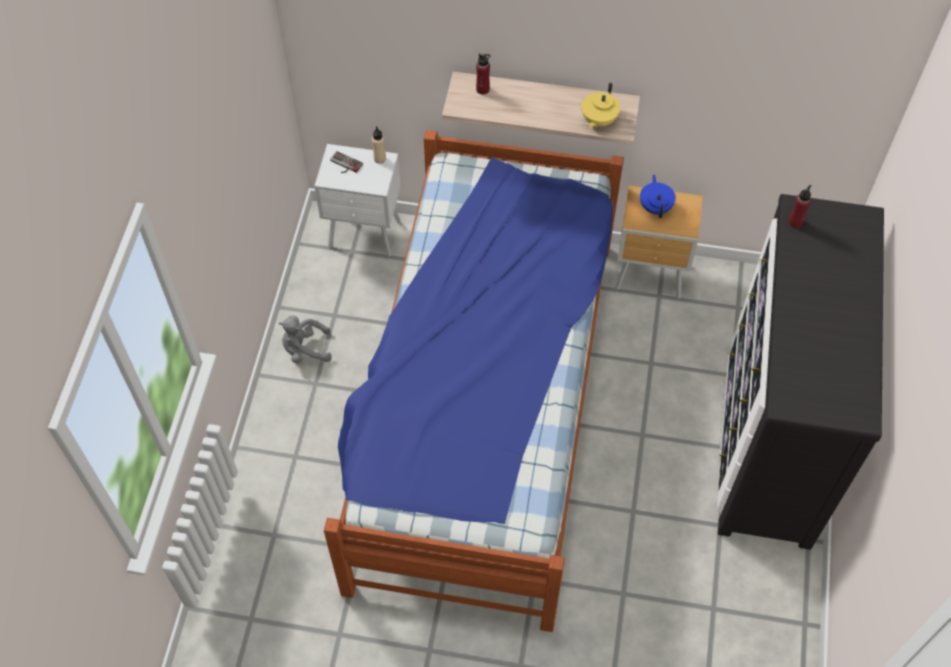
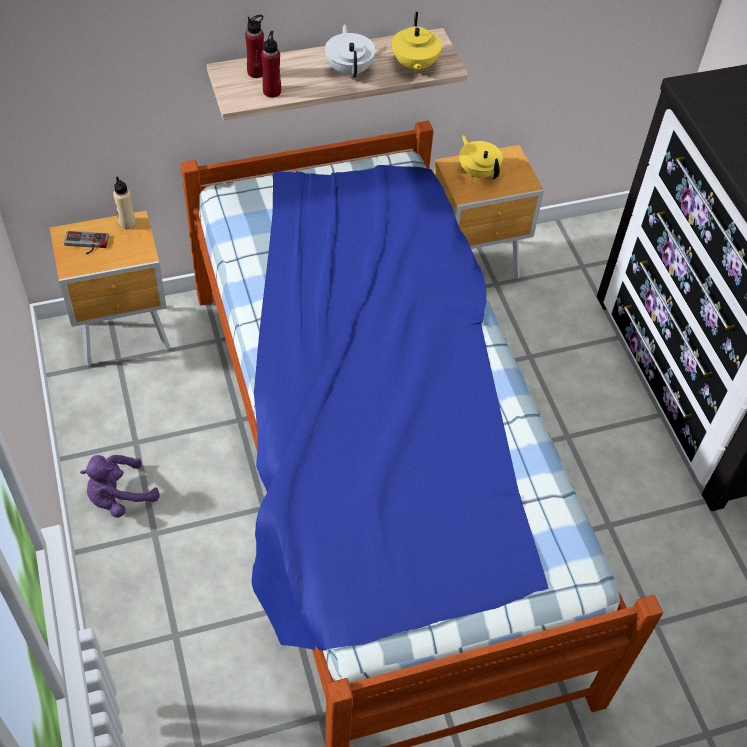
camera: 30 degrees left, 5 degrees down
(305, 349) = (119, 497): grey plush toy -> purple plush toy
(366, 235) = (126, 336): white nightstand -> brown nightstand
(549, 108) = (349, 69): none -> white teapot
(655, 207) = (478, 172): blue teapot -> yellow teapot
(795, 222) = (699, 101): red bottle -> red bottle (272, 91)

